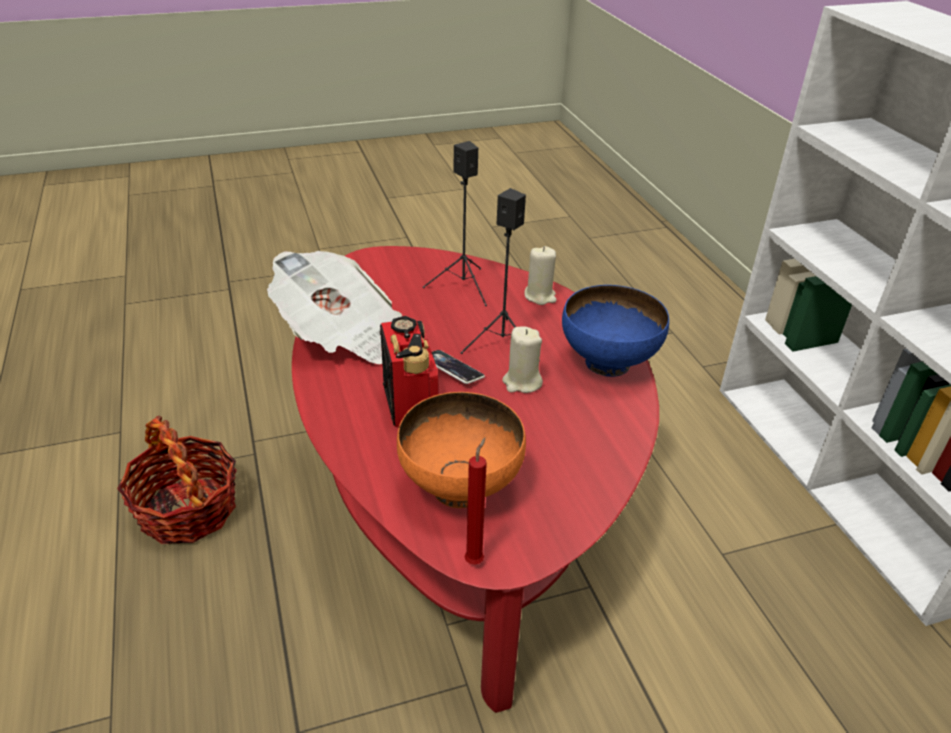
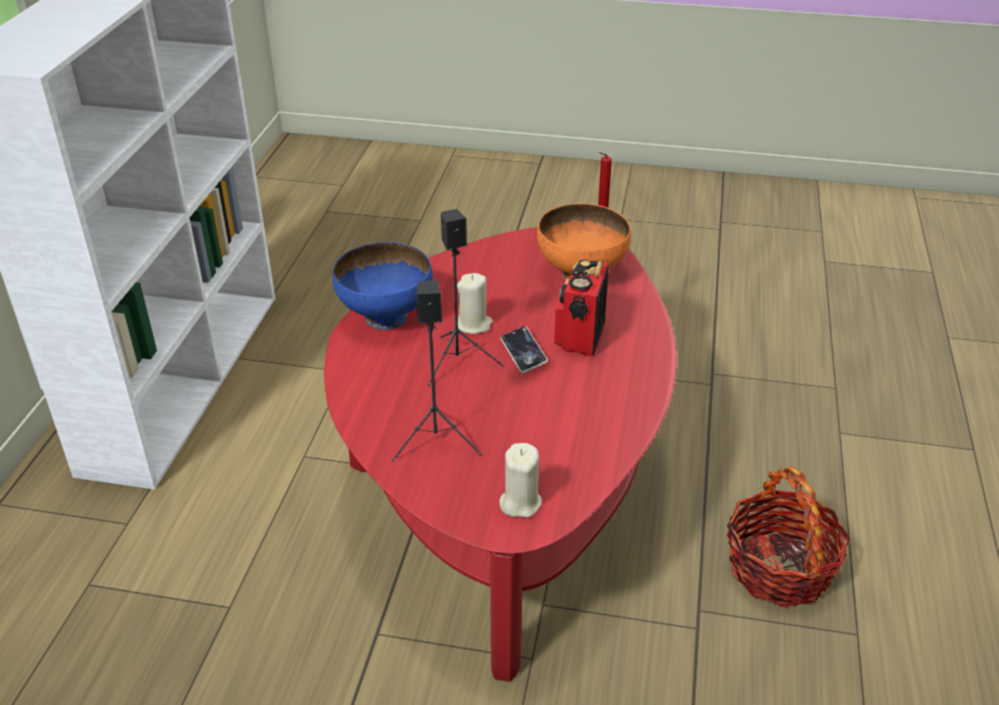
camera: 150 degrees left, 0 degrees up
(341, 335) = (605, 421): newspaper -> none
(540, 296) = (367, 400): beige candle -> beige candle (520, 502)

